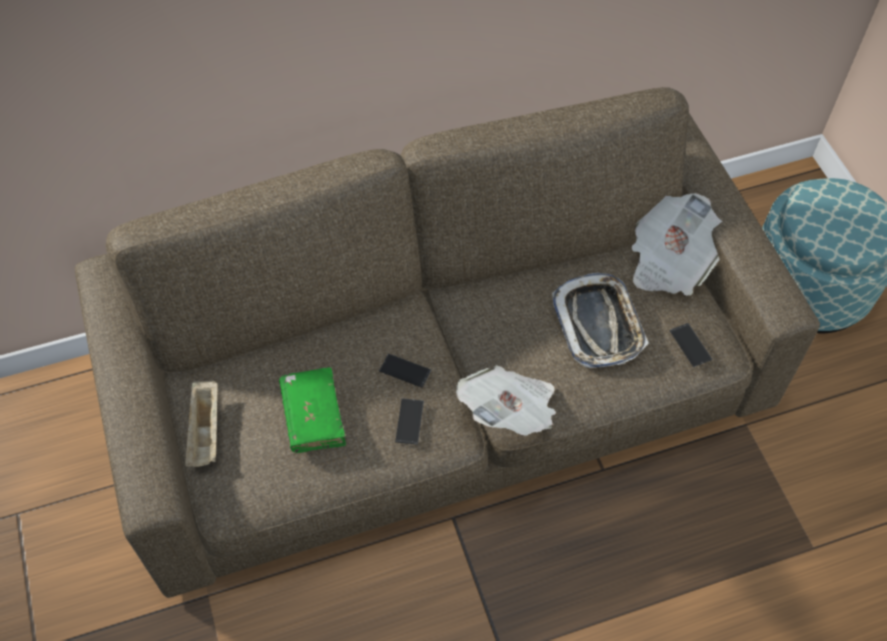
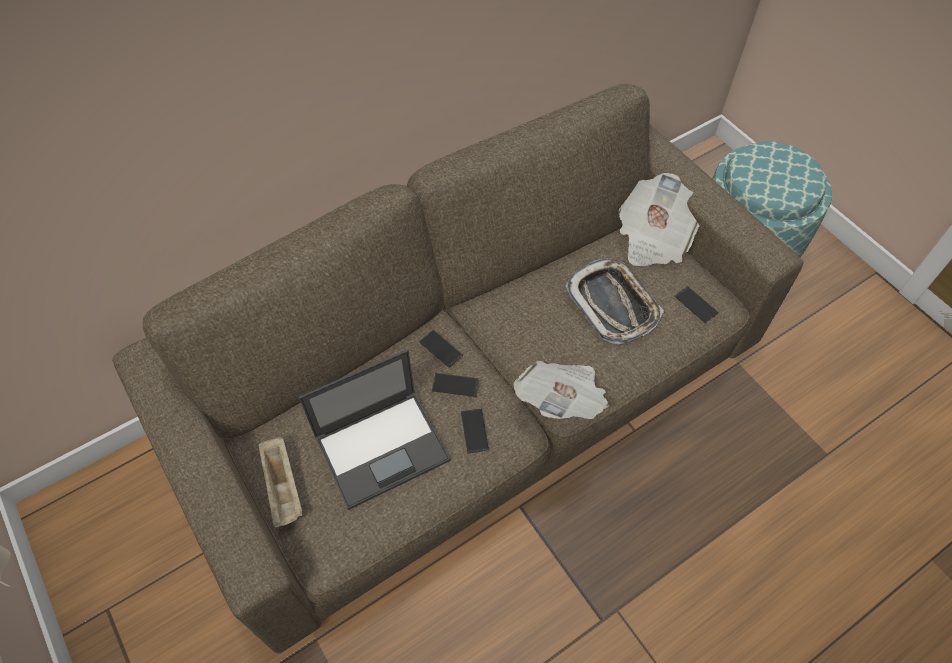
camera: 15 degrees left, 0 degrees up
(313, 415) = (383, 447): green book -> laptop
(402, 330) = (440, 348): none -> phone

